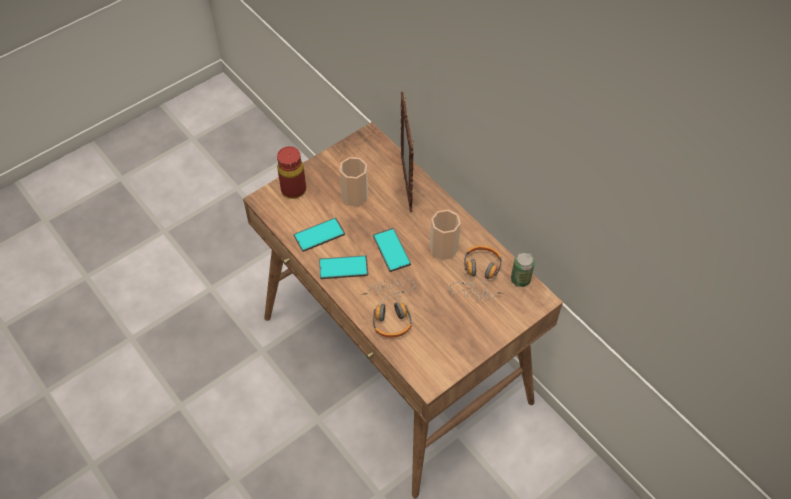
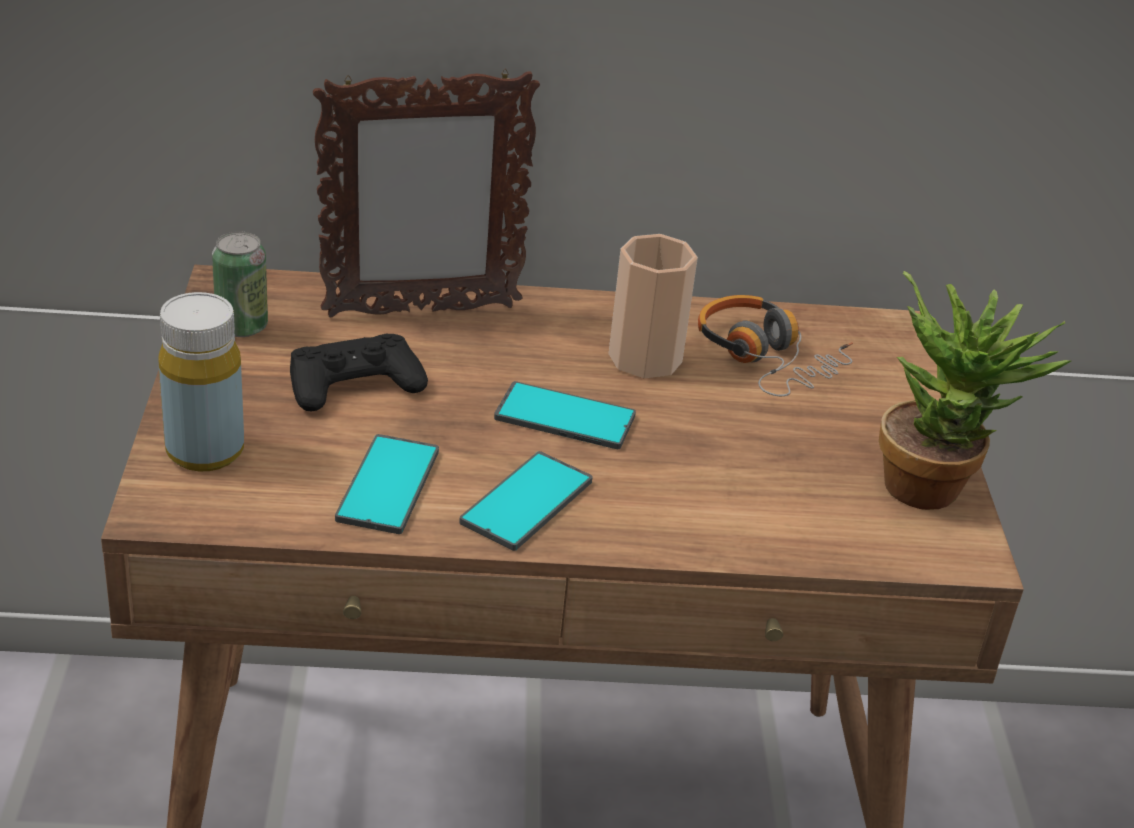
camera: 55 degrees left, 20 degrees down
(293, 190) = (205, 451): red bottle -> yellow bottle
(355, 196) = (354, 384): cup -> black game controller
(390, 312) = (726, 505): headphones -> none
(406, 183) = (420, 311): picture frame -> picture frame turned 45 degrees counterclockwise
(457, 357) = (936, 486): none -> potted plant
(520, 279) = (826, 322): can -> can (241, 326)

